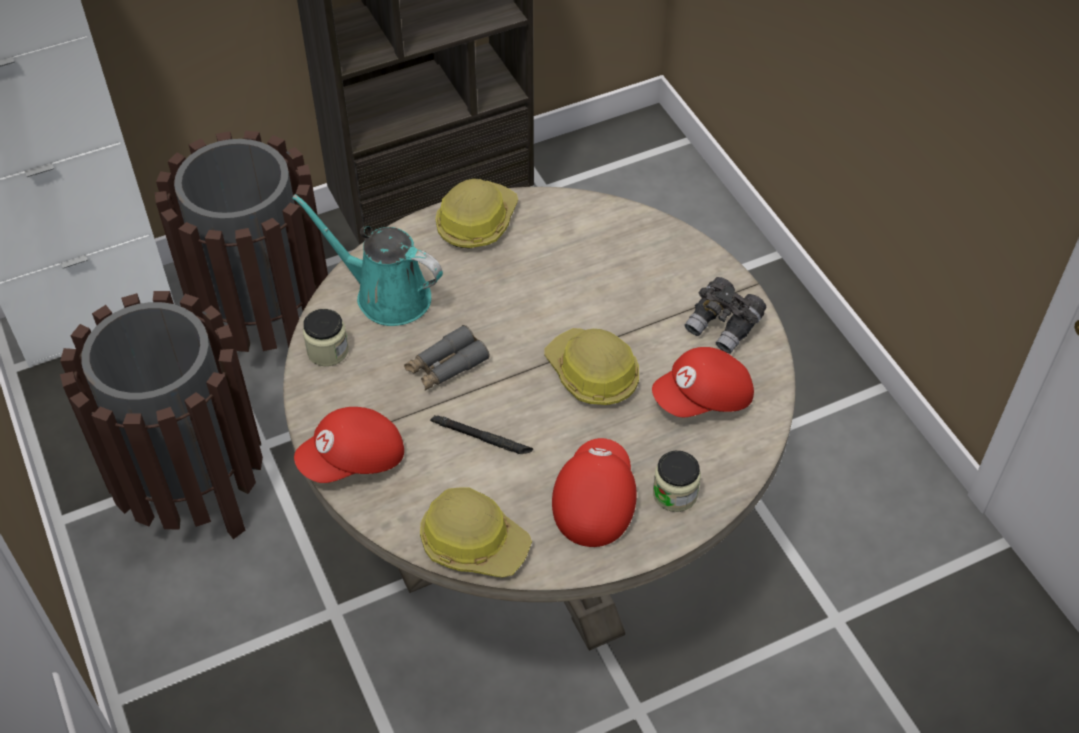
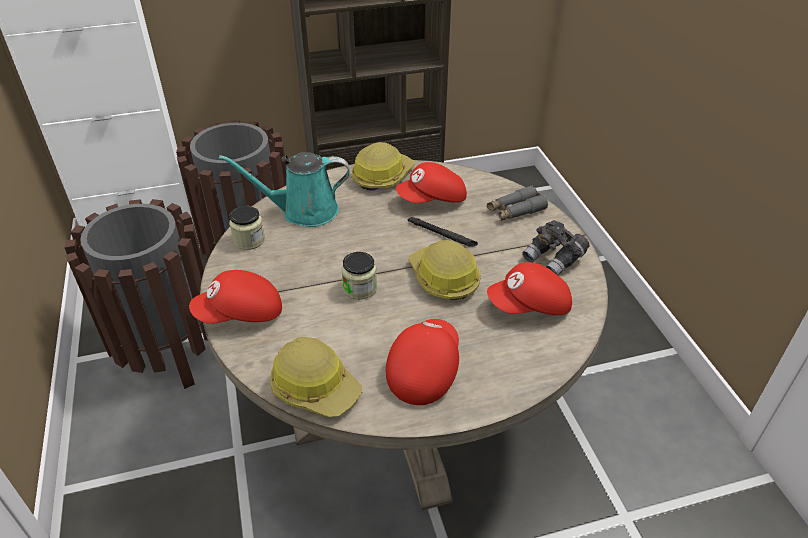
camera: 10 degrees right, 10 degrees down
(386, 295) = (304, 211): turquoise watering can -> turquoise watering can turned 45 degrees counterclockwise
(446, 366) = (333, 260): grey binoculars -> grey binoculars (515, 210)
(481, 437) = (344, 311): black flashlight -> black flashlight (441, 234)
(553, 253) = (432, 200): none -> red cap
(675, 493) = (494, 373): jar -> jar (360, 288)

